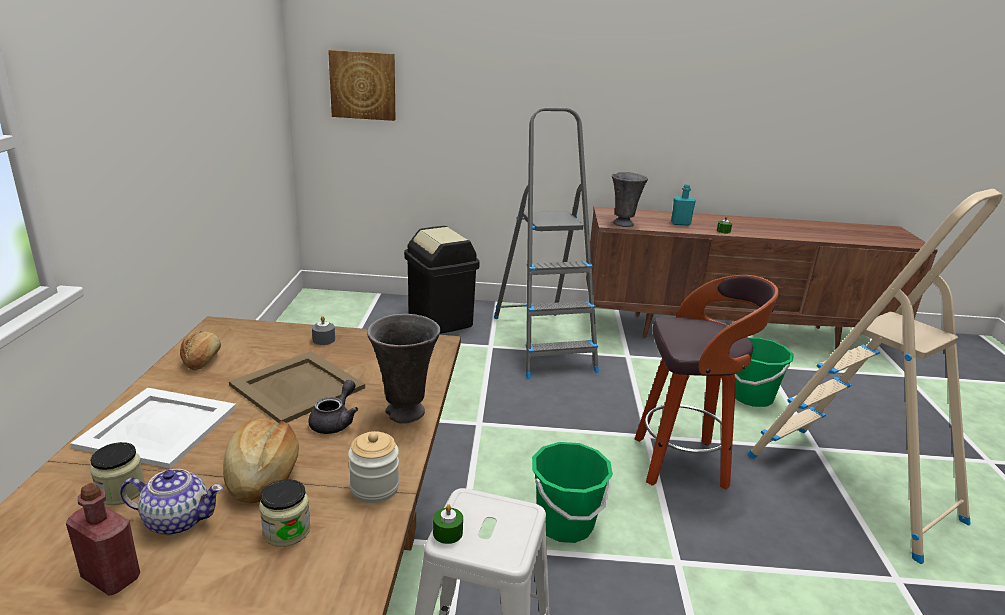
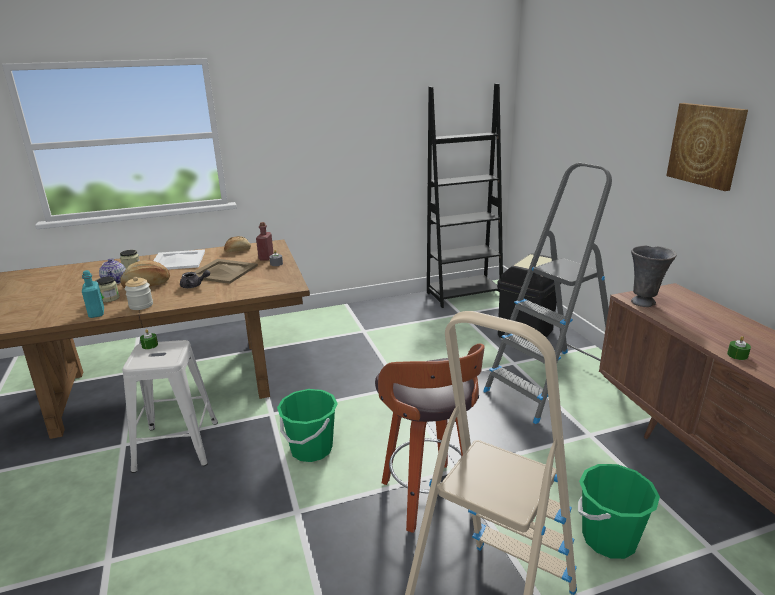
camera: 70 degrees right, 0 degrees up
(111, 577) = (83, 282): red bottle -> red bottle (266, 257)
(310, 319) = (464, 295): none -> black bookcase
(363, 85) = (543, 131): picture -> picture (706, 145)
(404, 414) = (208, 297): grey vase -> none
(680, 223) = (711, 328): turquoise bottle -> turquoise bottle (96, 313)

